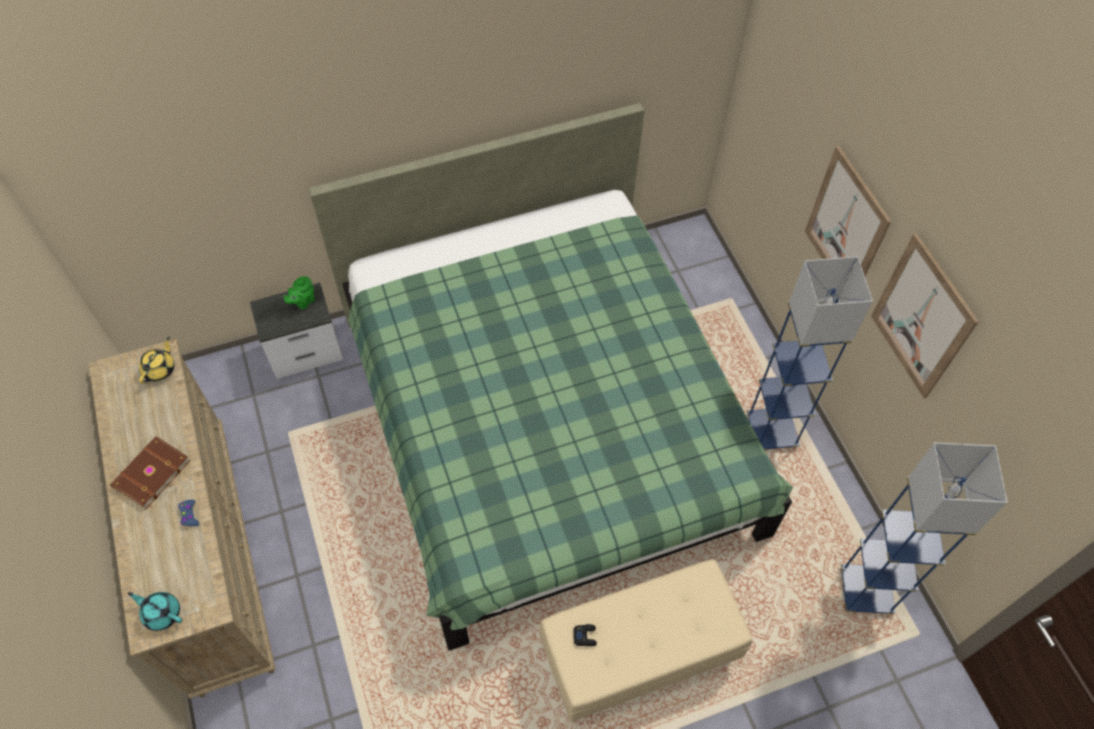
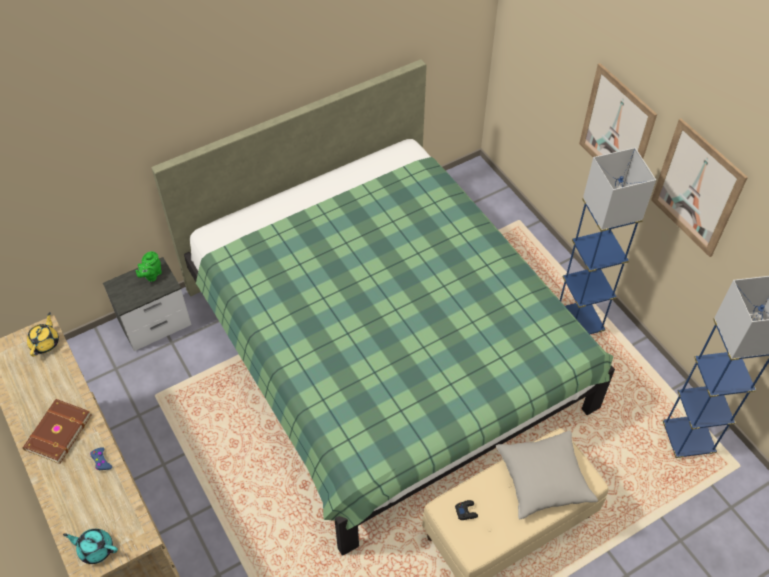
camera: 10 degrees left, 5 degrees down
(680, 616) = (543, 479): none -> grey pillow

